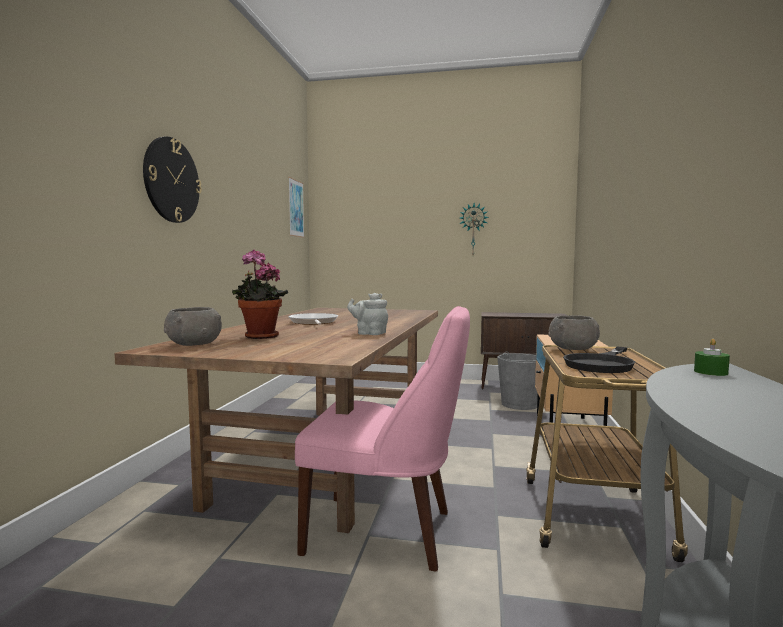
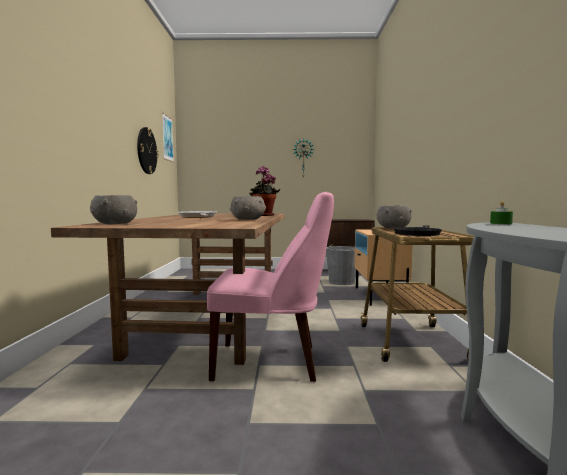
camera: 10 degrees left, 0 degrees up
(171, 180) = (79, 100): wall clock -> wall clock (146, 151)
(259, 337) = (164, 221): potted plant -> potted plant (264, 215)
(369, 333) = (248, 219): grey teapot -> grey bowl

